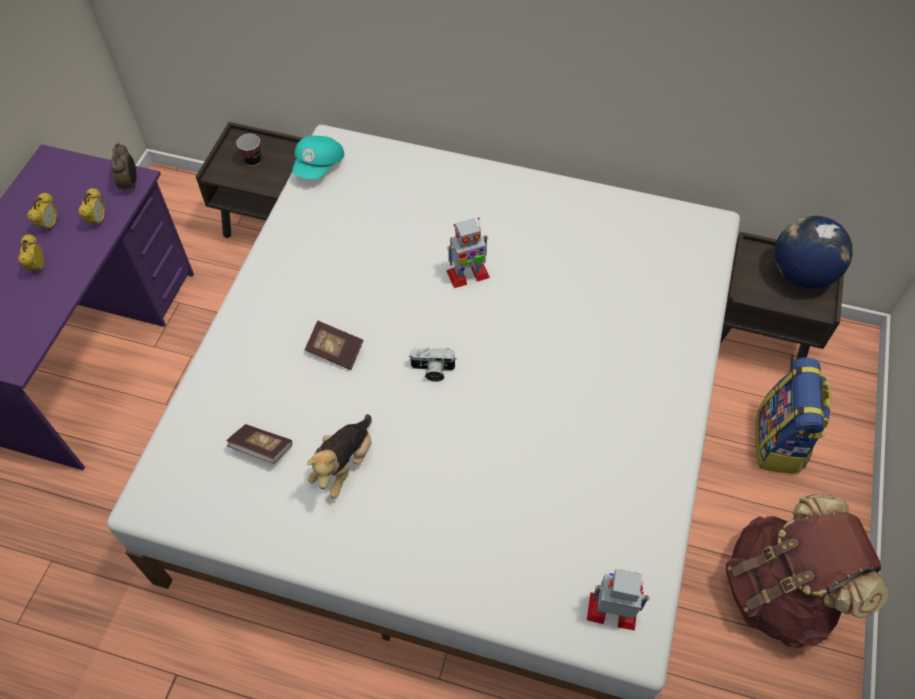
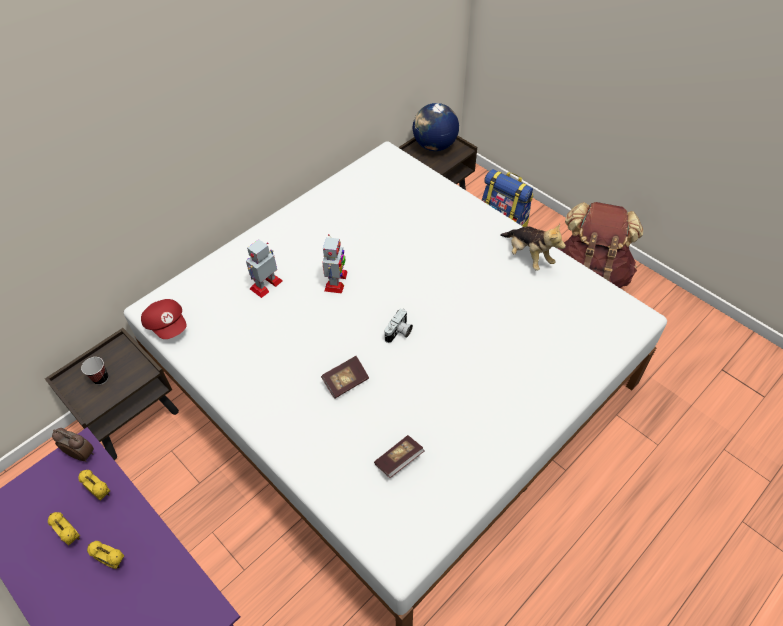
camera: 60 degrees left, 5 degrees down
(319, 166) = (168, 325): turquoise cap -> red cap
(344, 464) = (442, 413): plush toy -> plush toy (528, 256)
(613, 611) = (614, 317): toy robot -> toy robot (266, 284)

